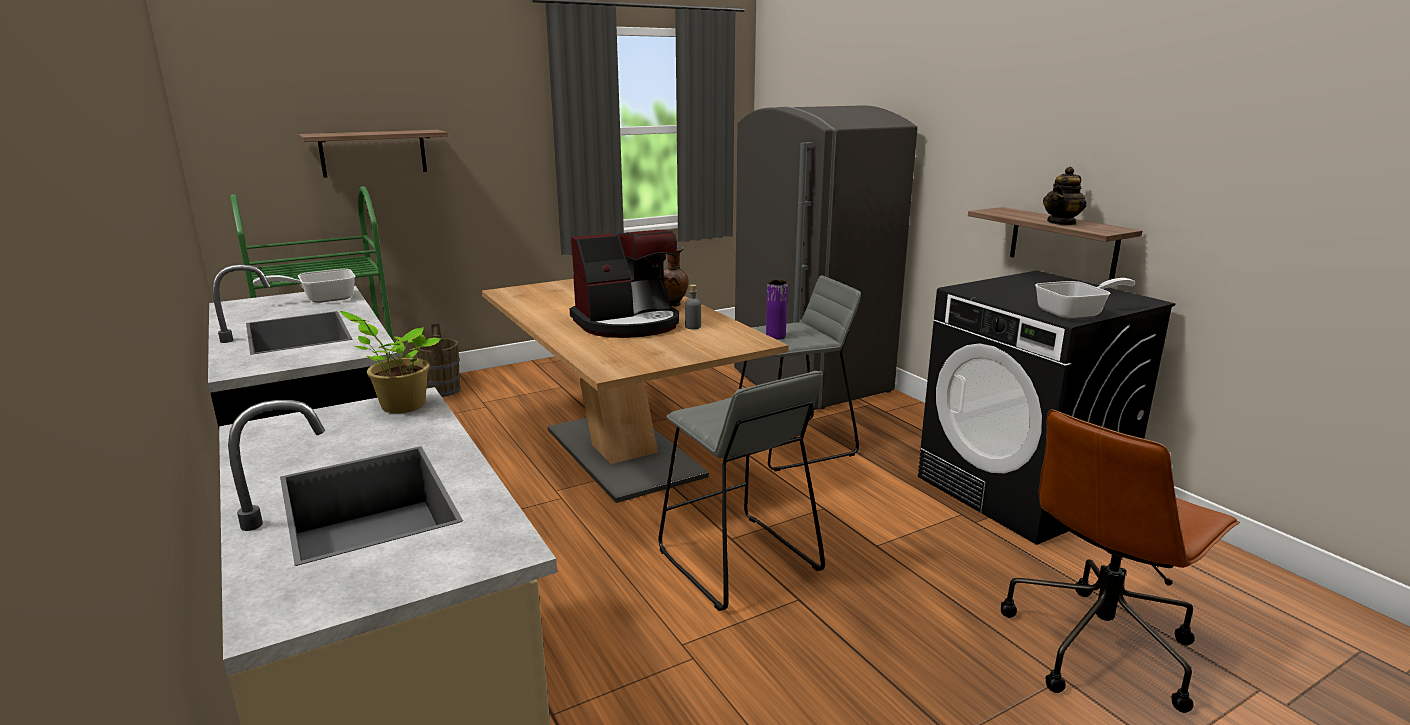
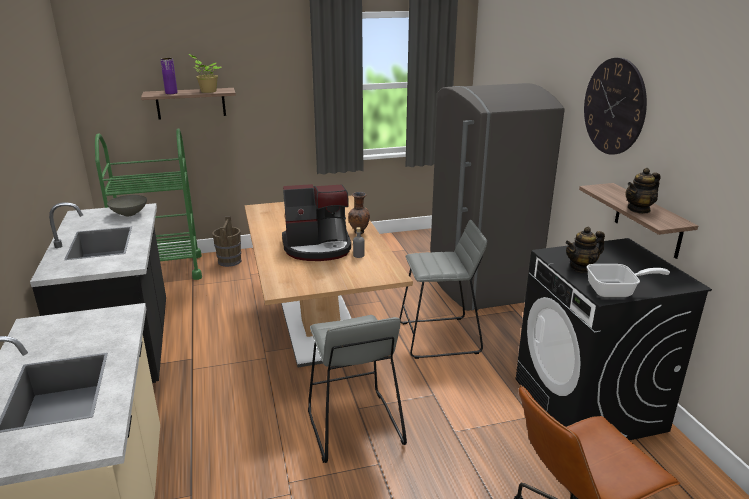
camera: 15 degrees right, 5 degrees up
(321, 299) = (129, 214): frying pan -> grey bowl
(400, 406) = (116, 316): potted plant -> potted plant (207, 91)
(775, 336) = (424, 264): purple vase -> purple vase (171, 93)
(995, 110) = (614, 106): none -> wall clock
(1013, 297) = (581, 267): none -> teapot

